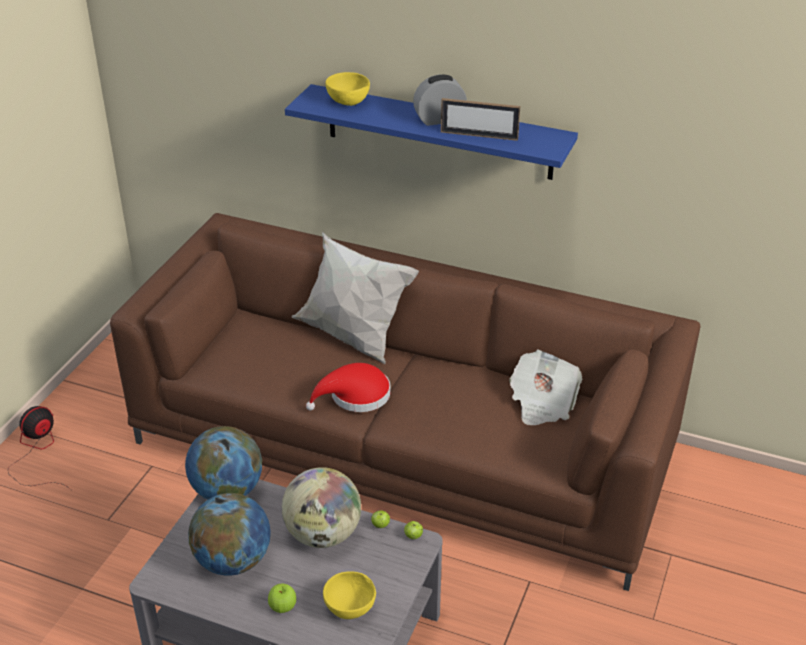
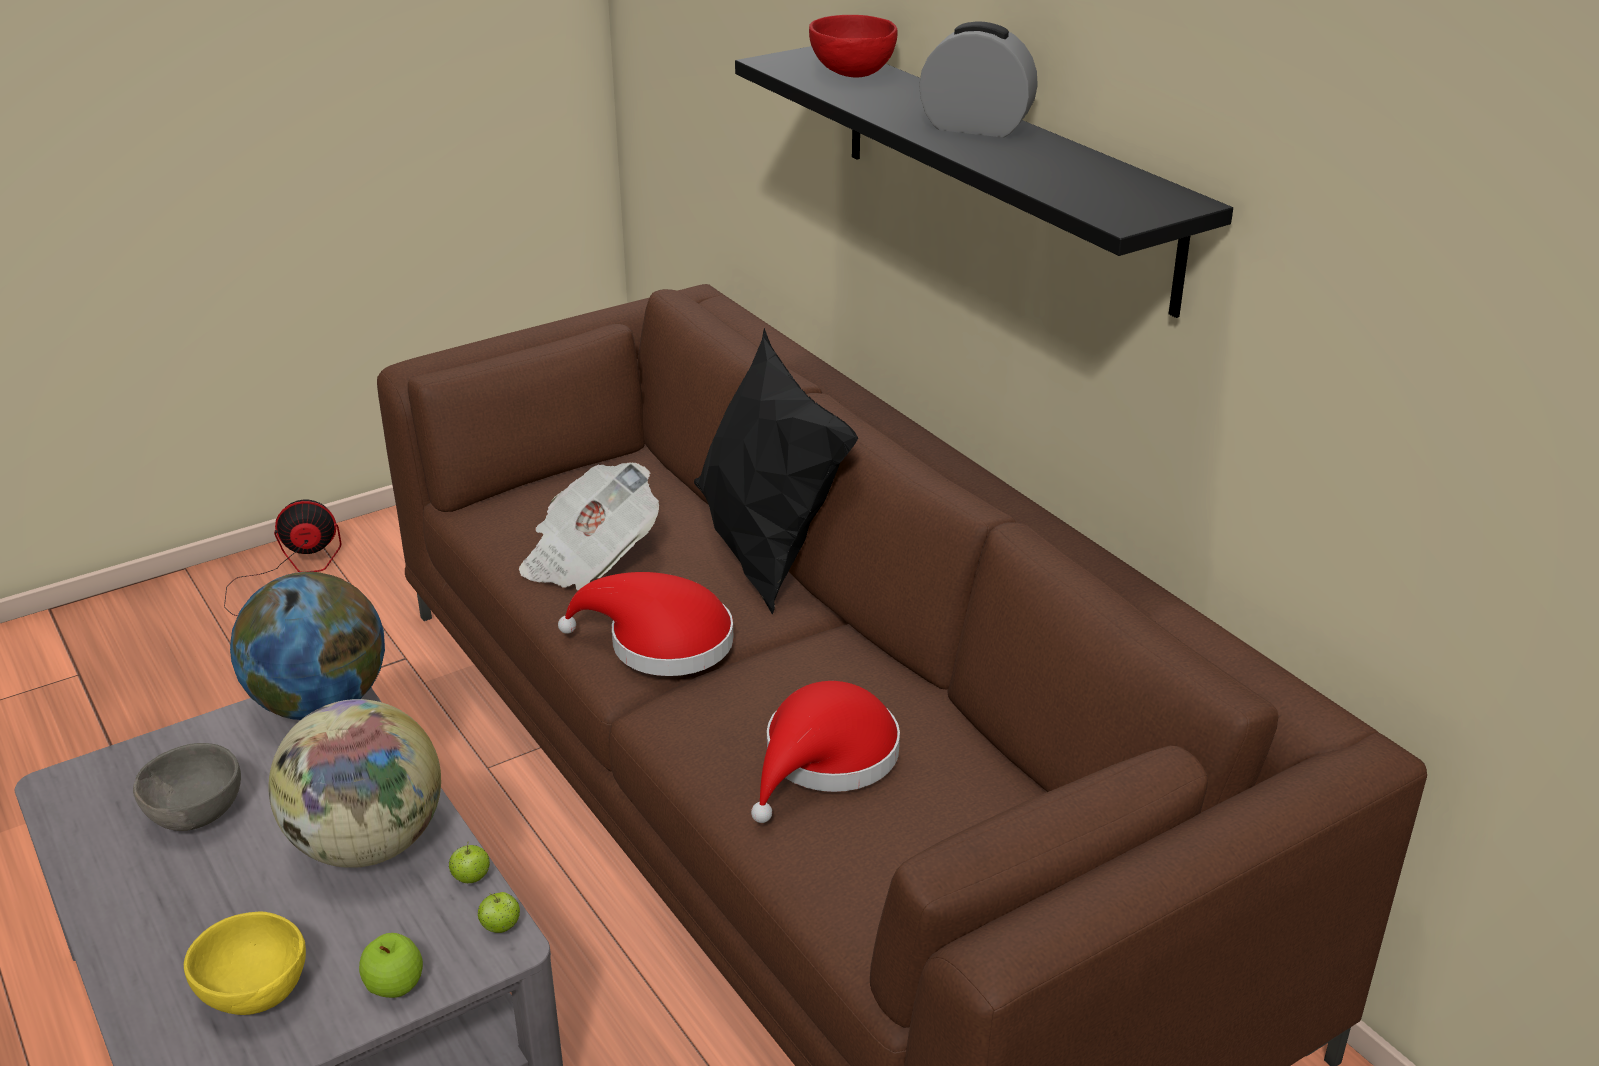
camera: 35 degrees right, 5 degrees down
(233, 561) = (194, 814): globe -> grey bowl
(283, 607) = (166, 930): apple -> apple (395, 987)
(348, 102) = (851, 74): yellow bowl -> red bowl
(353, 339) = (766, 555): white pillow -> black pillow
(439, 132) = (1002, 171): blue shelf -> black shelf
(472, 414) = (825, 760): none -> red hat
(479, 135) = (1013, 164): picture frame -> none
(542, 402) = (983, 800): newspaper -> newspaper (589, 558)

